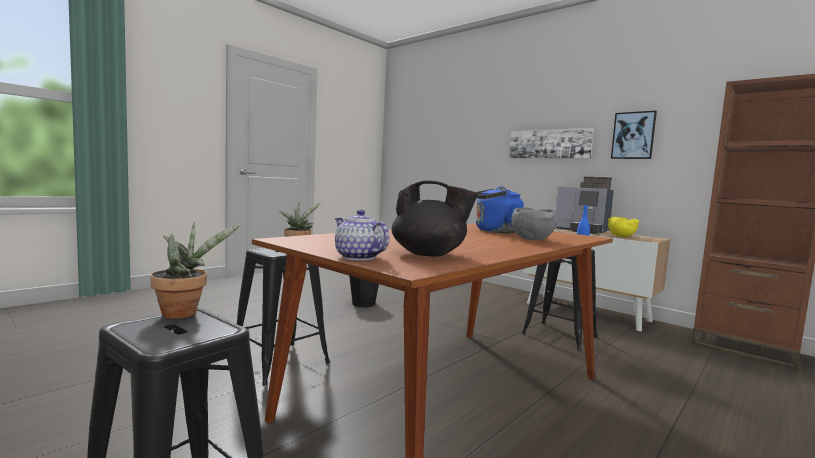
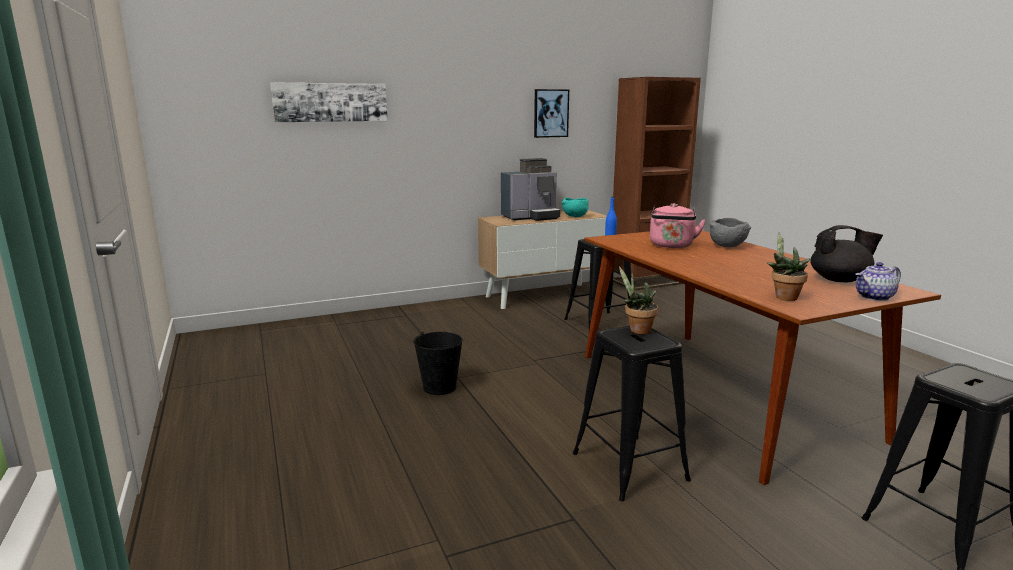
camera: 65 degrees left, 10 degrees up
(184, 312) = (937, 379): potted plant -> potted plant (783, 297)
(429, 254) = (840, 280): black teapot -> black teapot turned 60 degrees clockwise
(494, 231) = (671, 246): blue kettle -> pink kettle
(549, 144) = (469, 121): picture -> picture (330, 102)
(620, 236) = (574, 216): yellow bowl -> turquoise bowl

